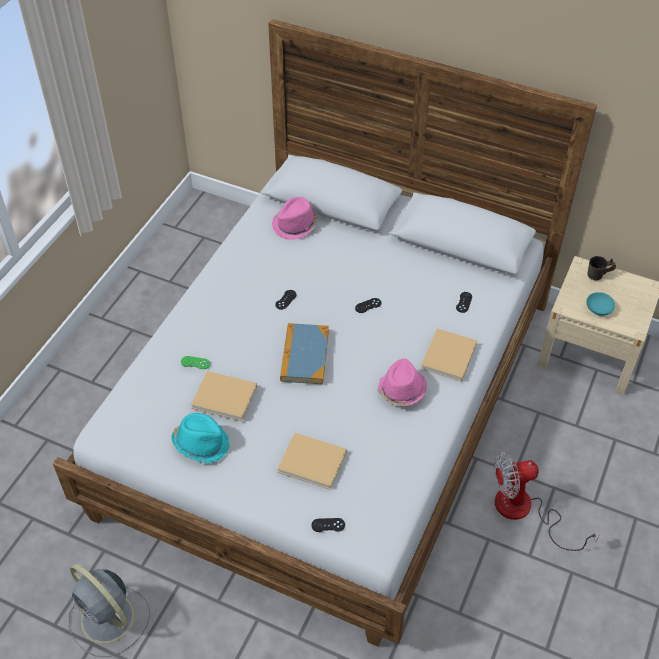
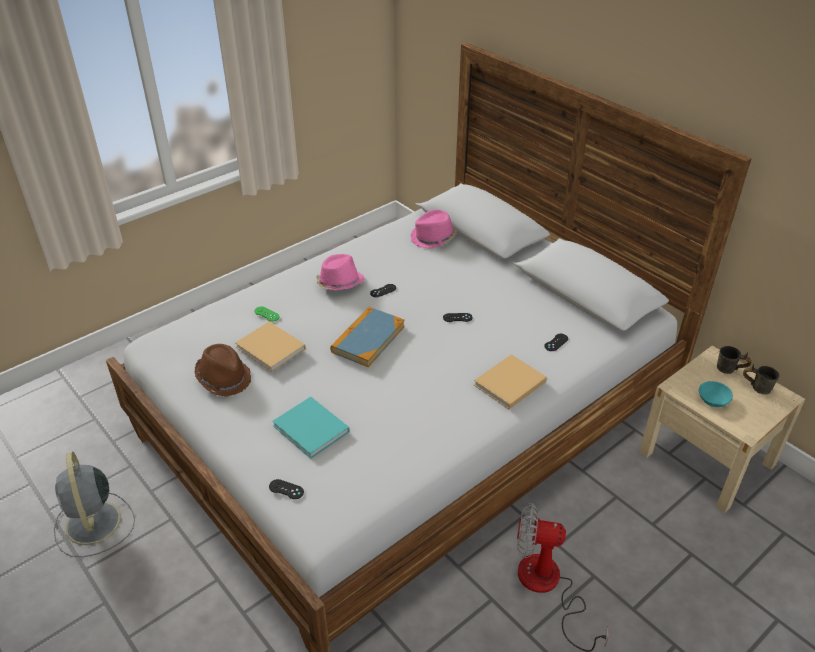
camera: 25 degrees right, 10 degrees down
(201, 443) = (224, 378): turquoise hat -> brown hat
(314, 463) = (312, 430): beige book -> turquoise book
(401, 390) = (441, 397): pink hat -> pink hat (339, 283)
(625, 284) = (757, 386): none -> grey mug

